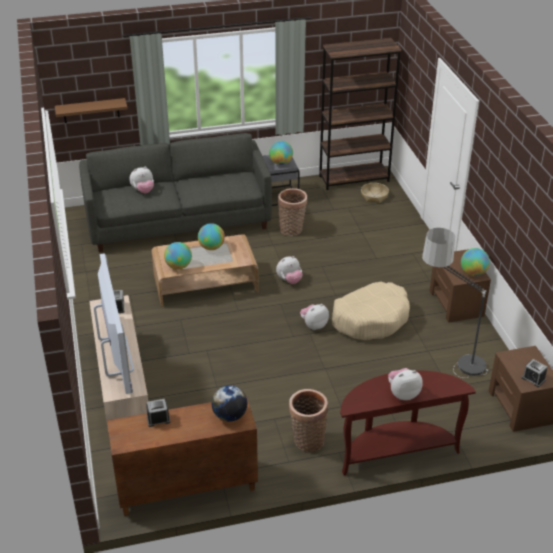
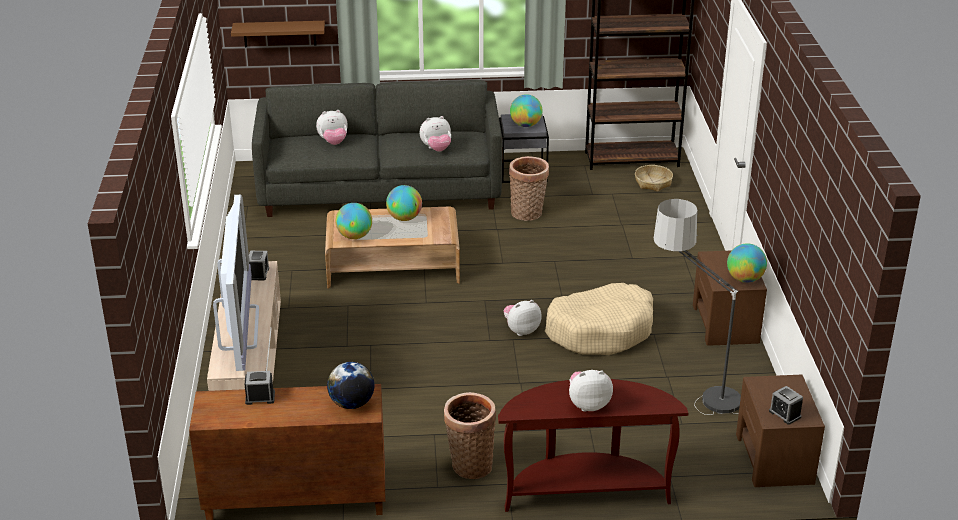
camera: 10 degrees right, 5 degrees down
(289, 280) = (505, 273): plush toy -> plush toy (436, 149)

